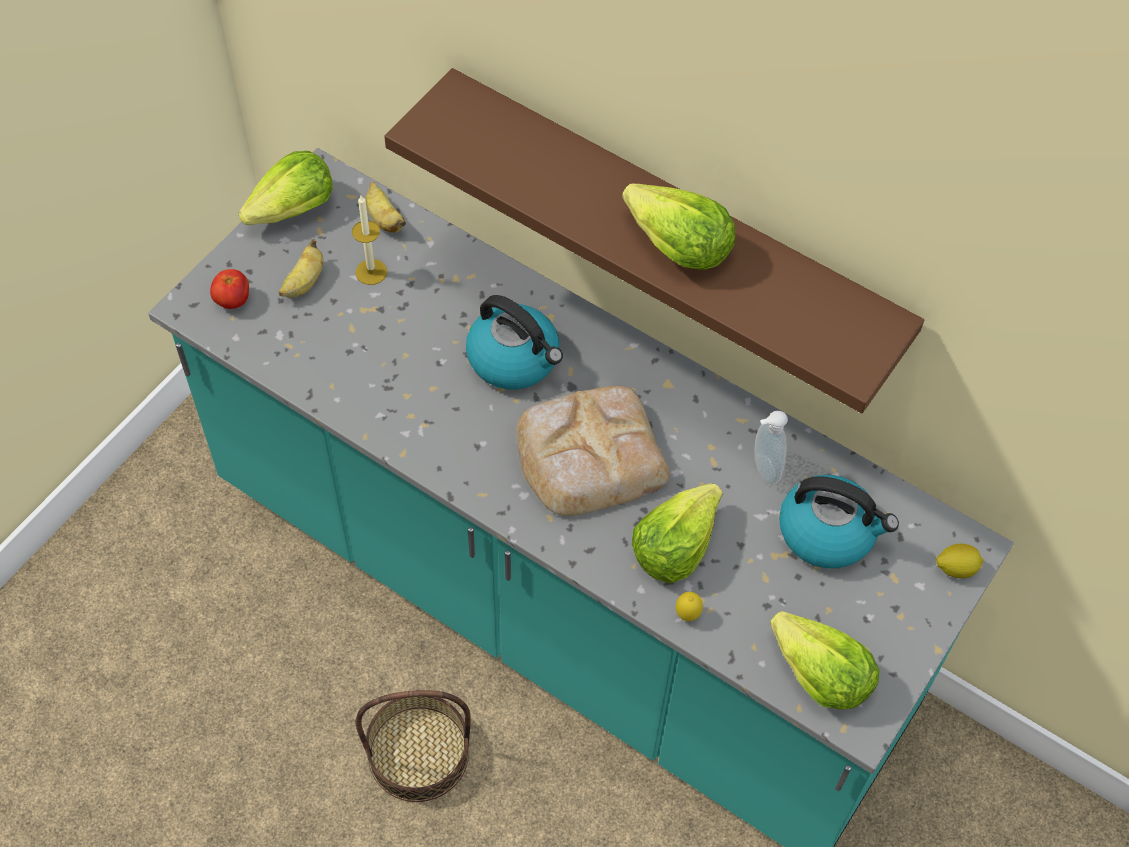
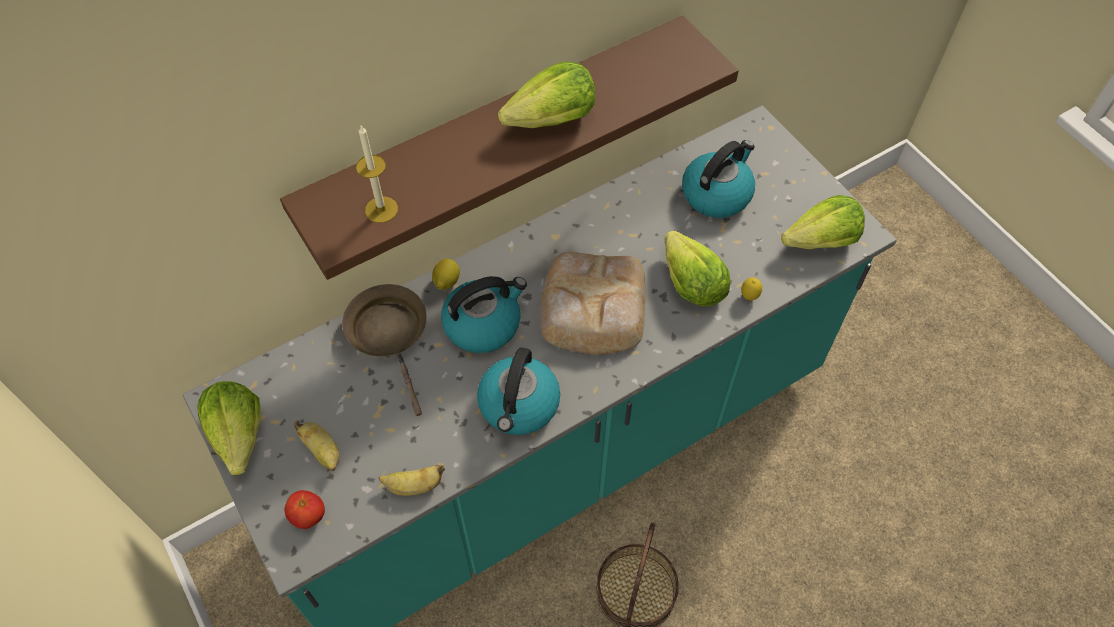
camera: 65 degrees left, 0 degrees up
(371, 272) = (342, 396): candle -> candle (381, 209)
(384, 219) = (293, 368): banana -> banana (414, 486)
(429, 429) = (519, 405): none -> kettle
(460, 283) = (390, 335): none -> brown frying pan
(763, 469) = (652, 209): soap dispenser -> none
(955, 568) = (770, 140): lemon -> lemon (446, 281)

